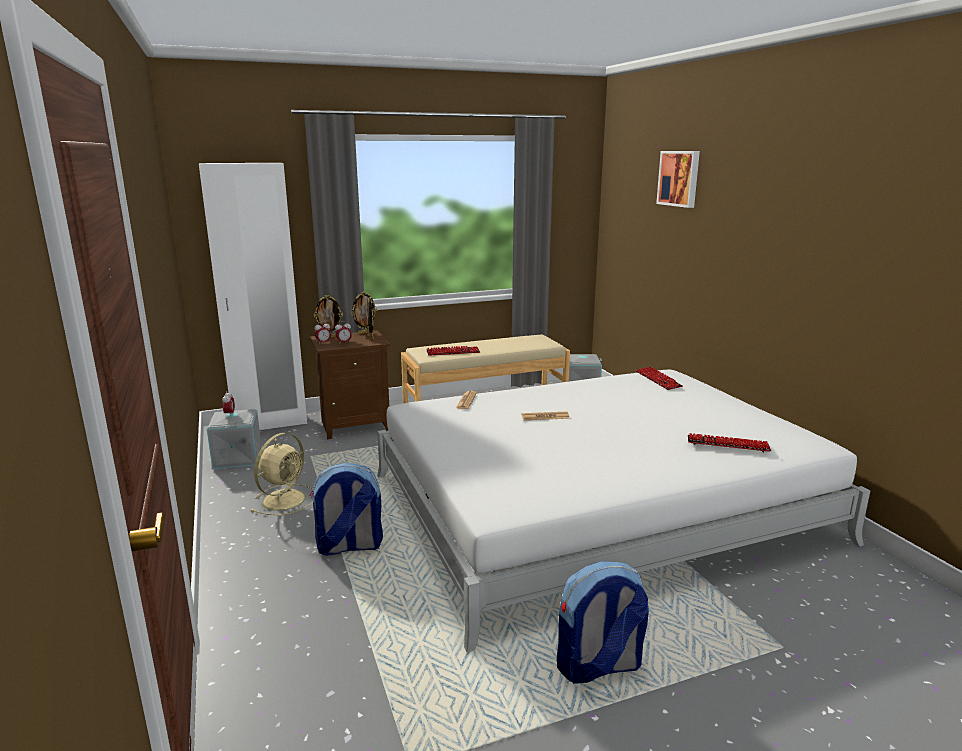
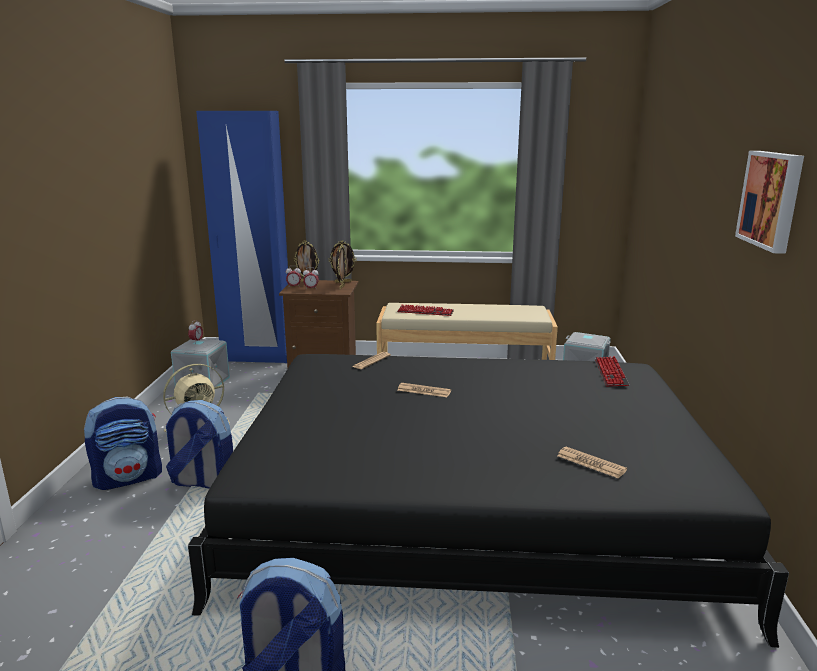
camera: 25 degrees right, 0 degrees up
(265, 561) = (129, 478): none -> backpack
(270, 424) = (257, 357): white wardrobe -> blue wardrobe
(596, 507) = (470, 505): white bed -> black bed
(679, 178) = (687, 129): picture -> picture (772, 199)
(727, 444) = (591, 463): keyboard -> newspaper

